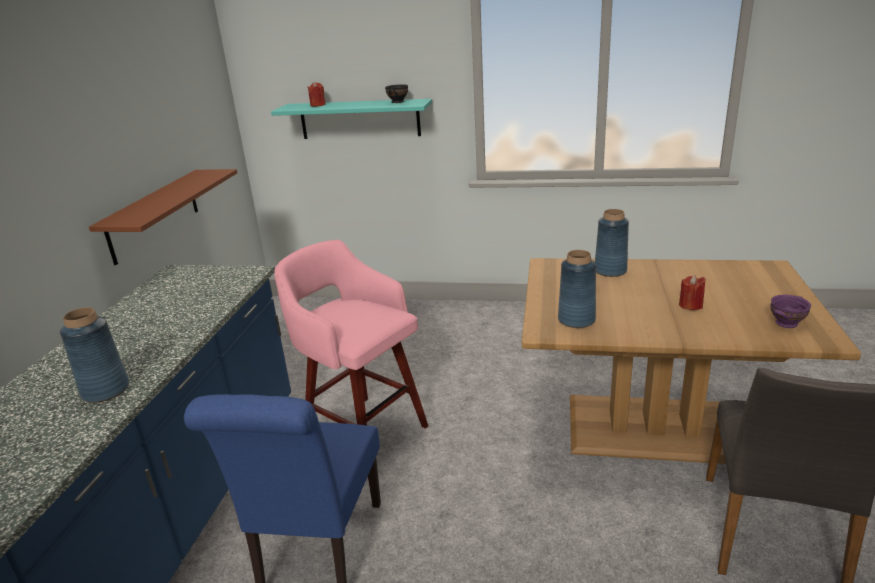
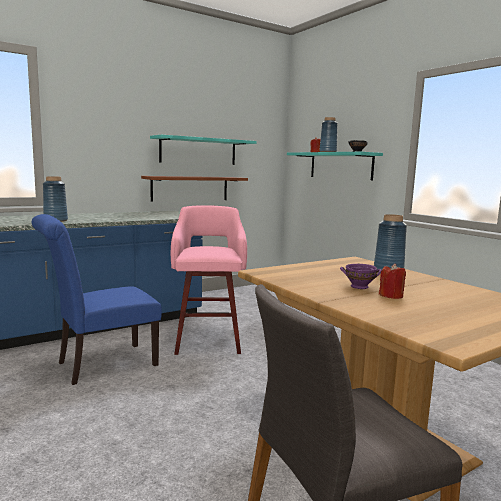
camera: 45 degrees right, 15 degrees down
(146, 145) = (198, 151): none -> turquoise shelf
(576, 319) = (292, 275): blue vase -> blue vase (328, 152)
(785, 323) = (442, 326): purple bowl -> purple bowl (358, 286)

